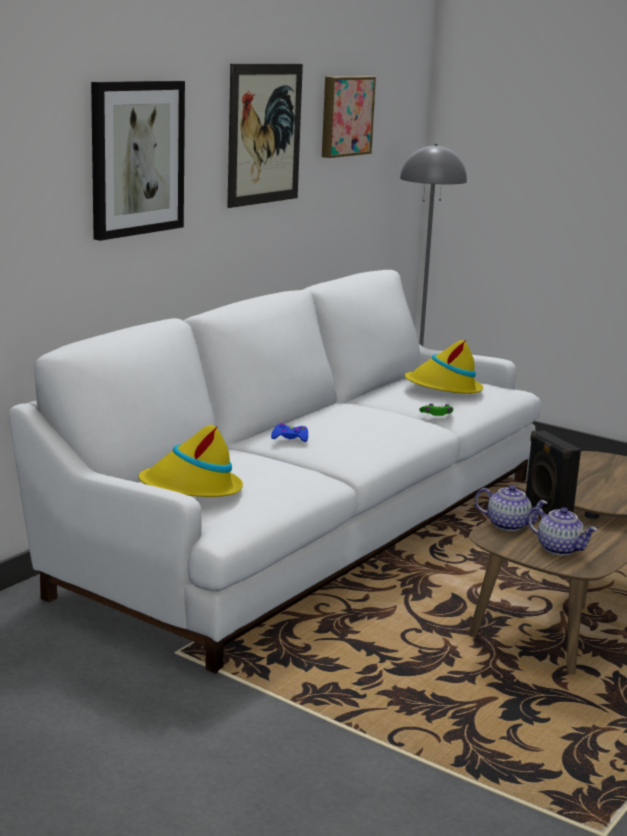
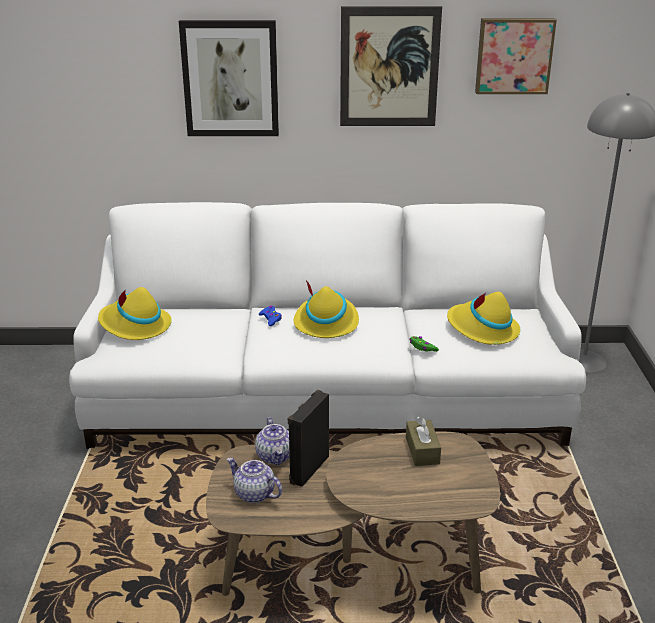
camera: 55 degrees right, 10 degrees up
(340, 422) = (326, 322): none -> yellow hat
(560, 549) = (254, 494): teapot -> teapot turned 120 degrees clockwise
(587, 469) = (422, 450): none -> brown tissue box

